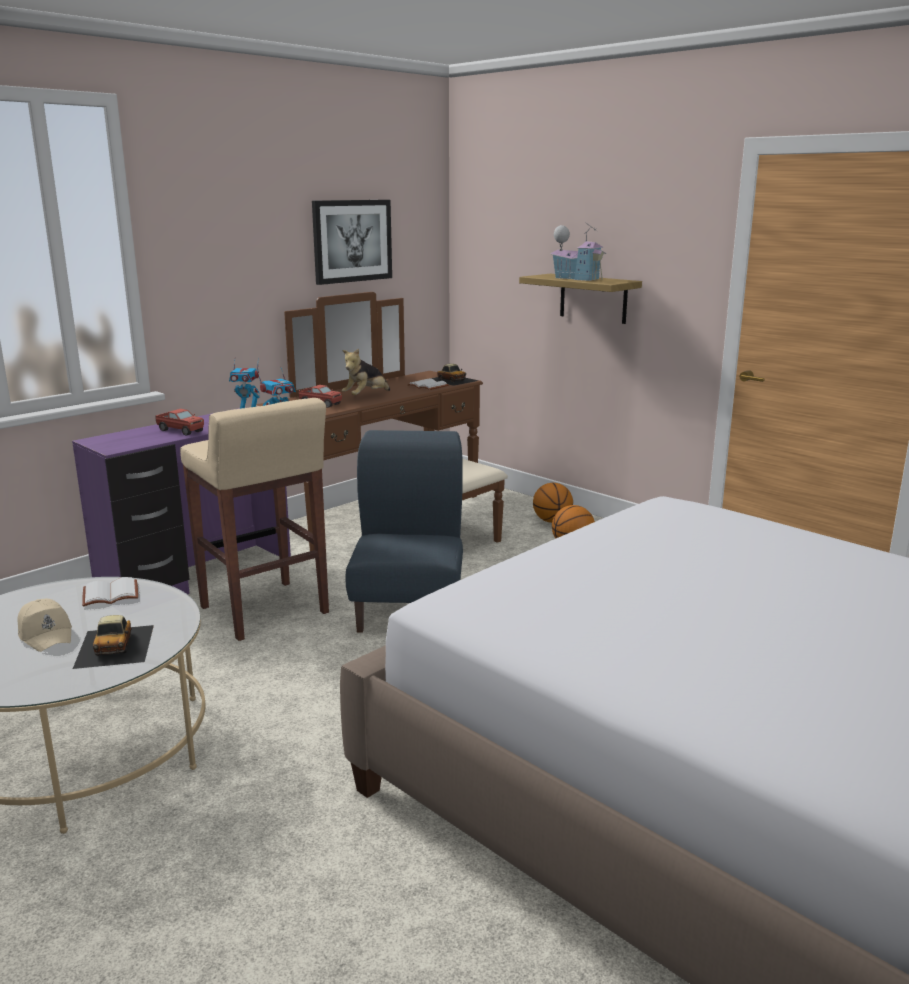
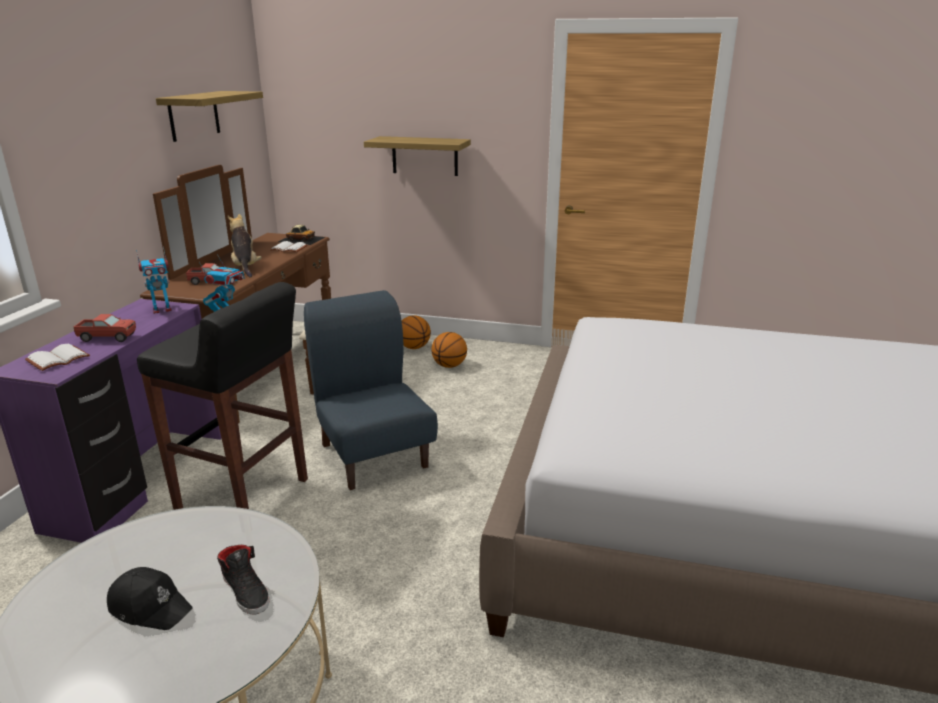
camera: 30 degrees left, 5 degrees up
(46, 634) = (150, 606): beige cap -> black cap
(109, 595) = (170, 537): white book -> white book (58, 360)
(115, 645) = (246, 591): toy car -> black shoe
(265, 611) = (244, 496): beige stool -> black stool
(352, 241) = (194, 115): picture -> shelf
(366, 396) = (245, 267): plush toy -> plush toy turned 150 degrees clockwise
(577, 278) = (417, 140): toy house -> none

